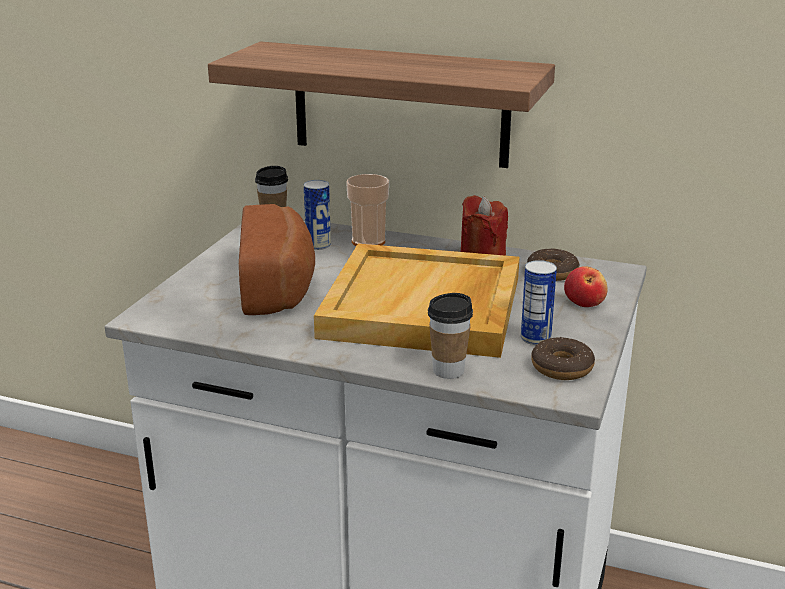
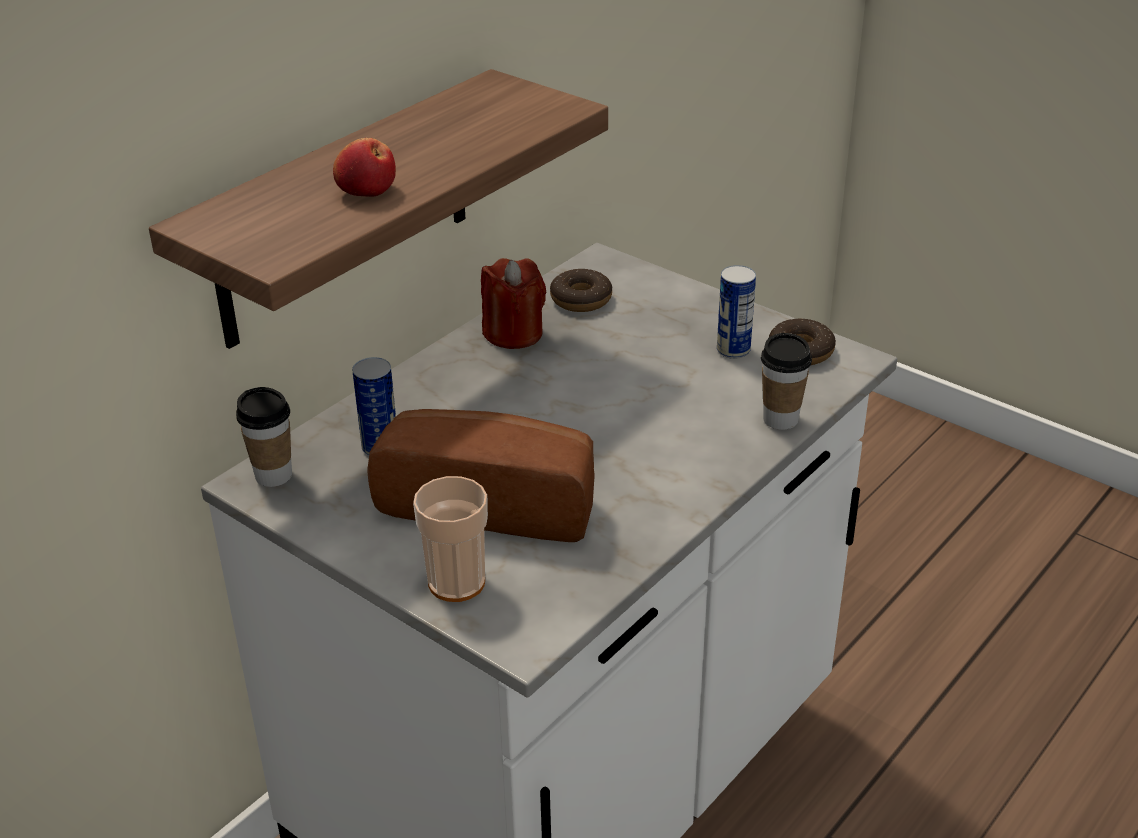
camera: 70 degrees left, 10 degrees up
(368, 242) = (399, 404): cup -> cup (456, 583)
(424, 307) = (622, 402): beige tray -> none
(584, 302) = (666, 300): apple -> apple (366, 191)

